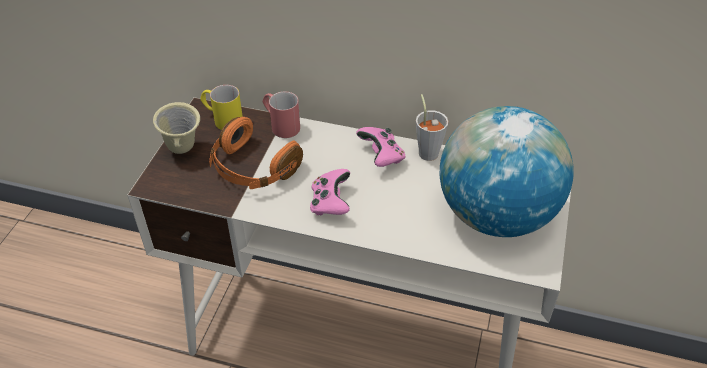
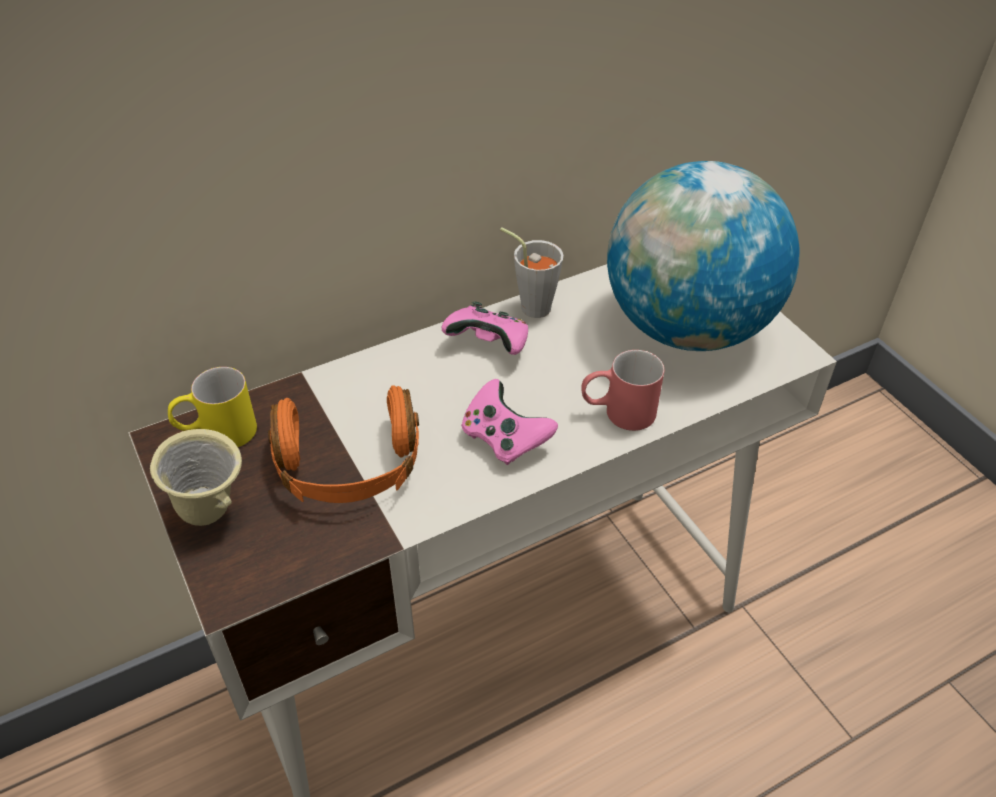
camera: 45 degrees left, 0 degrees up
(281, 125) = (312, 388): red mug -> red mug (617, 412)

